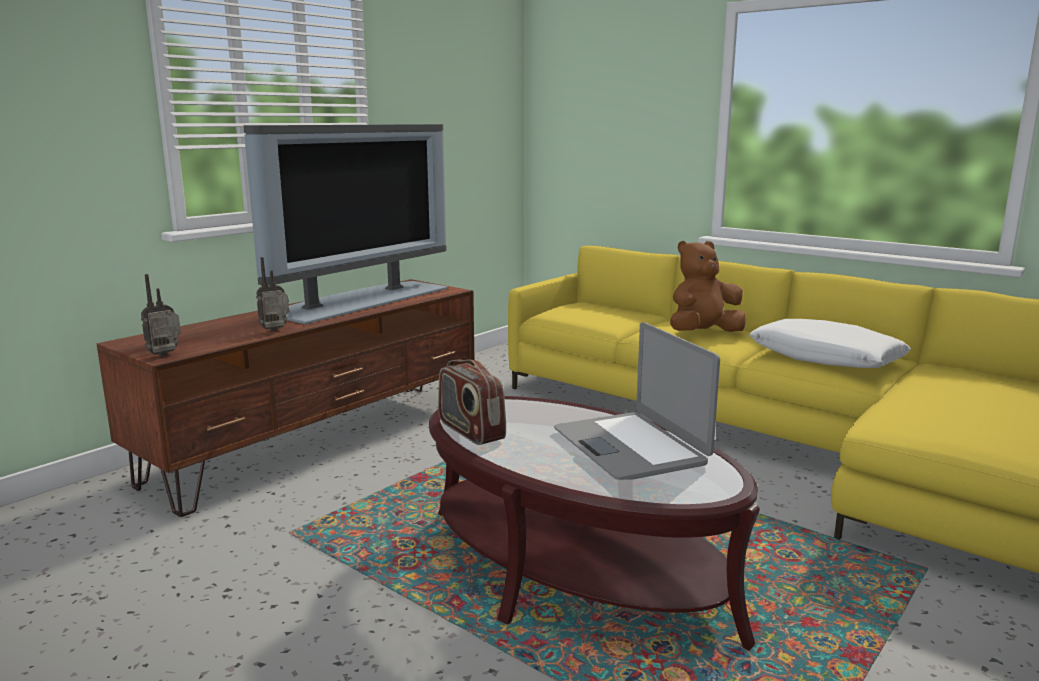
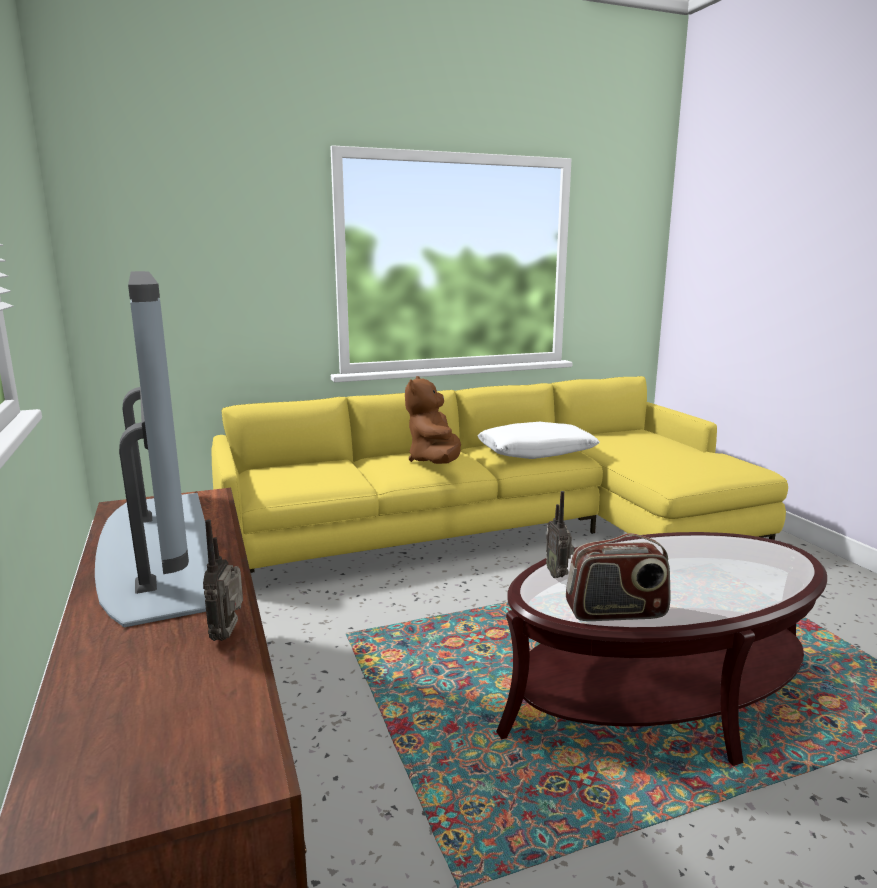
camera: 60 degrees left, 0 degrees up
(166, 355) = (242, 769): radio -> radio (558, 574)
(630, 447) = (693, 557): laptop -> none

